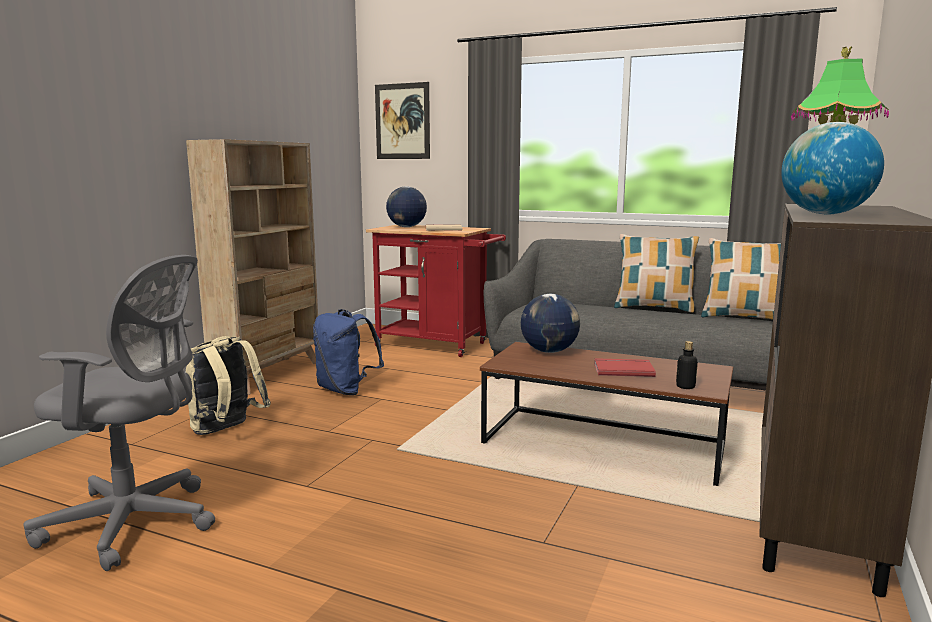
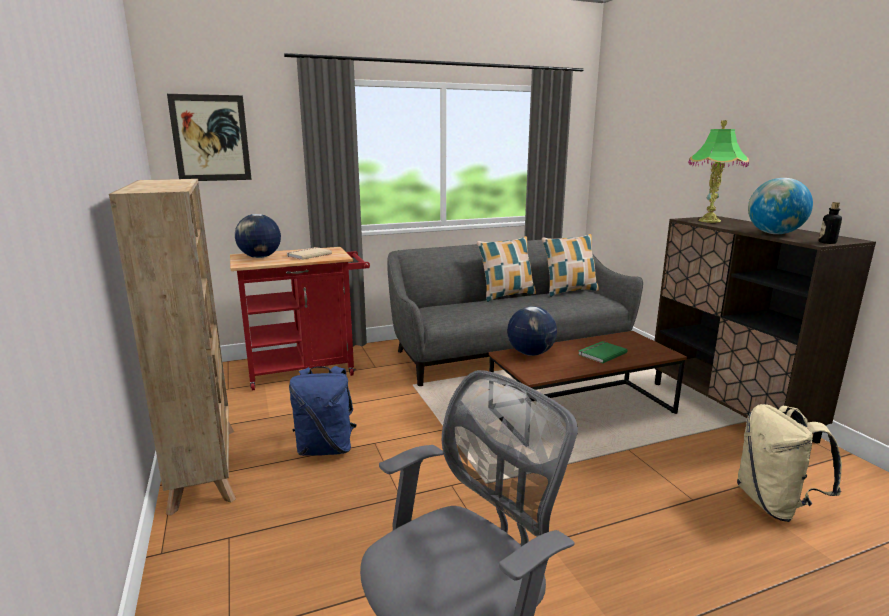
camera: 45 degrees left, 5 degrees up
(226, 430) = (305, 551): beige backpack -> beige backpack (774, 504)
(623, 369) = (601, 353): red book -> green book
(685, 386) = (654, 354): bottle -> bottle (827, 242)

